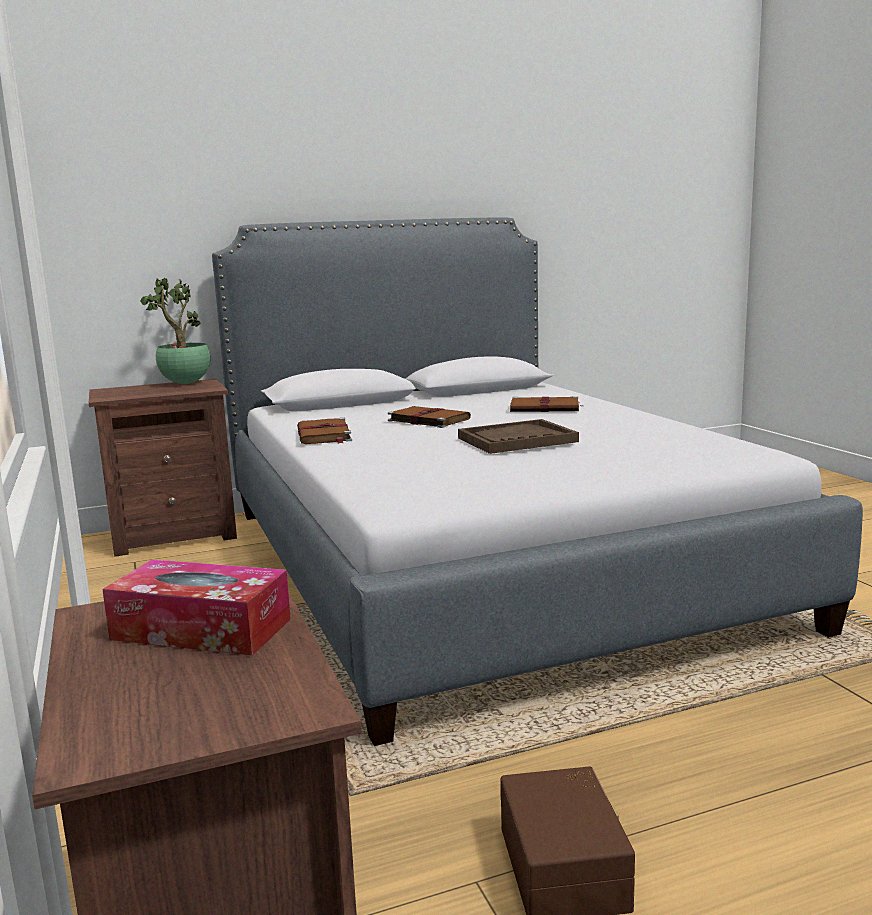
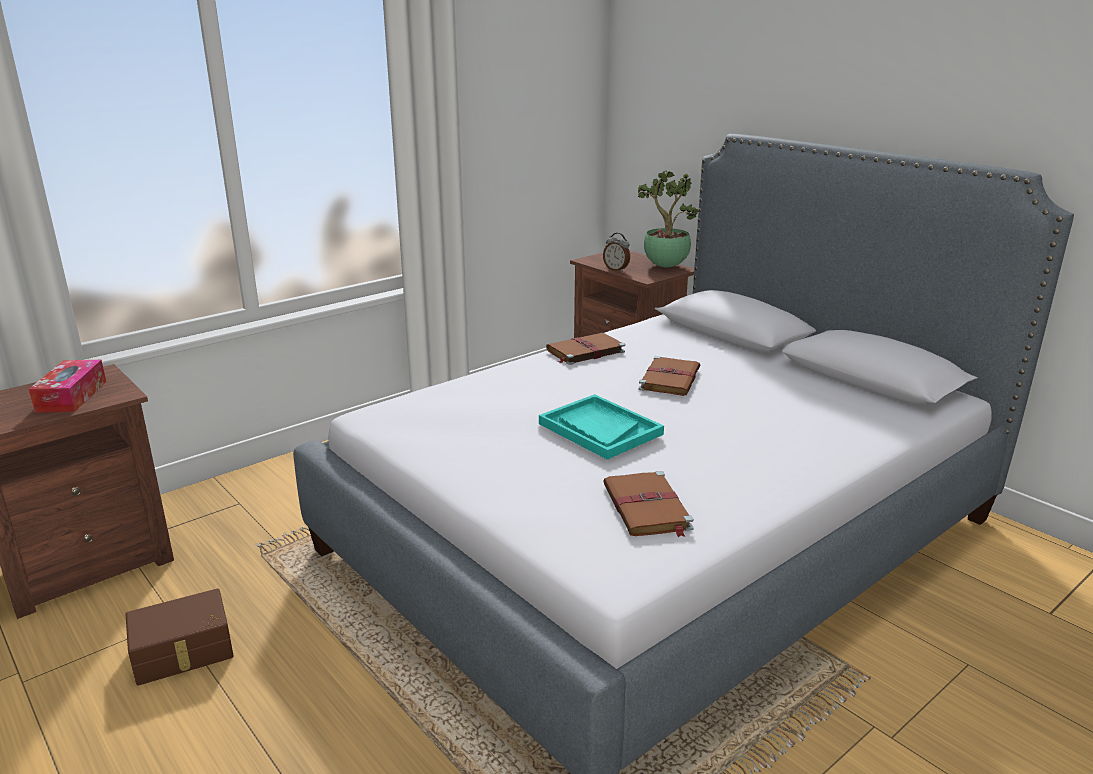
camera: 70 degrees right, 10 degrees up
(162, 393) = (616, 269): none -> alarm clock
(517, 440) = (599, 429): brown tray -> turquoise tray
(546, 408) = (782, 426): brown book -> brown book (647, 508)

